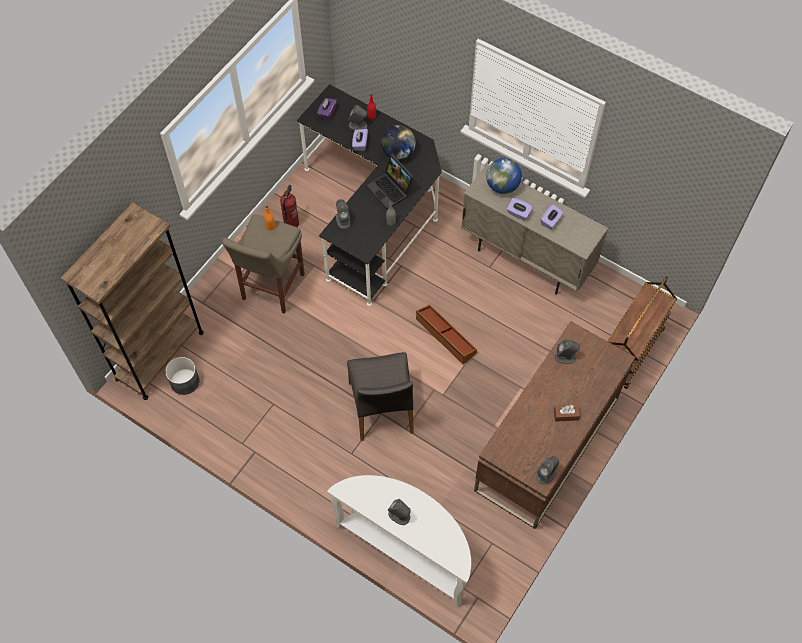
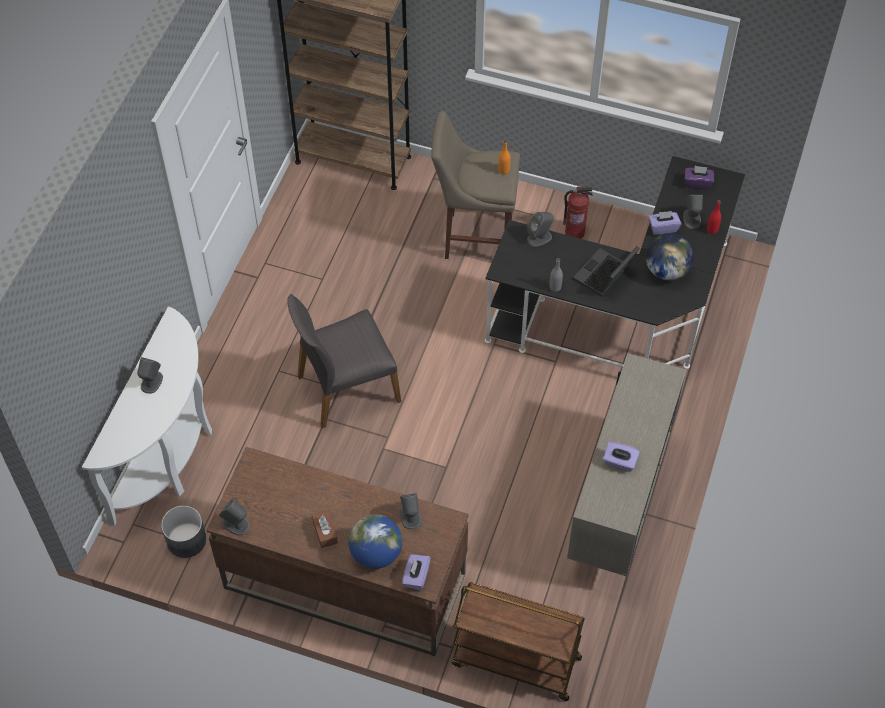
camera: 75 degrees right, 5 degrees down
(184, 382) = (326, 190): grey planter -> grey planter (186, 539)
(445, 336) = (467, 433): brown storage box -> none
(502, 186) = (656, 394): globe -> globe (376, 553)
(518, 213) = (618, 421): purple tissue box -> purple tissue box (416, 577)

